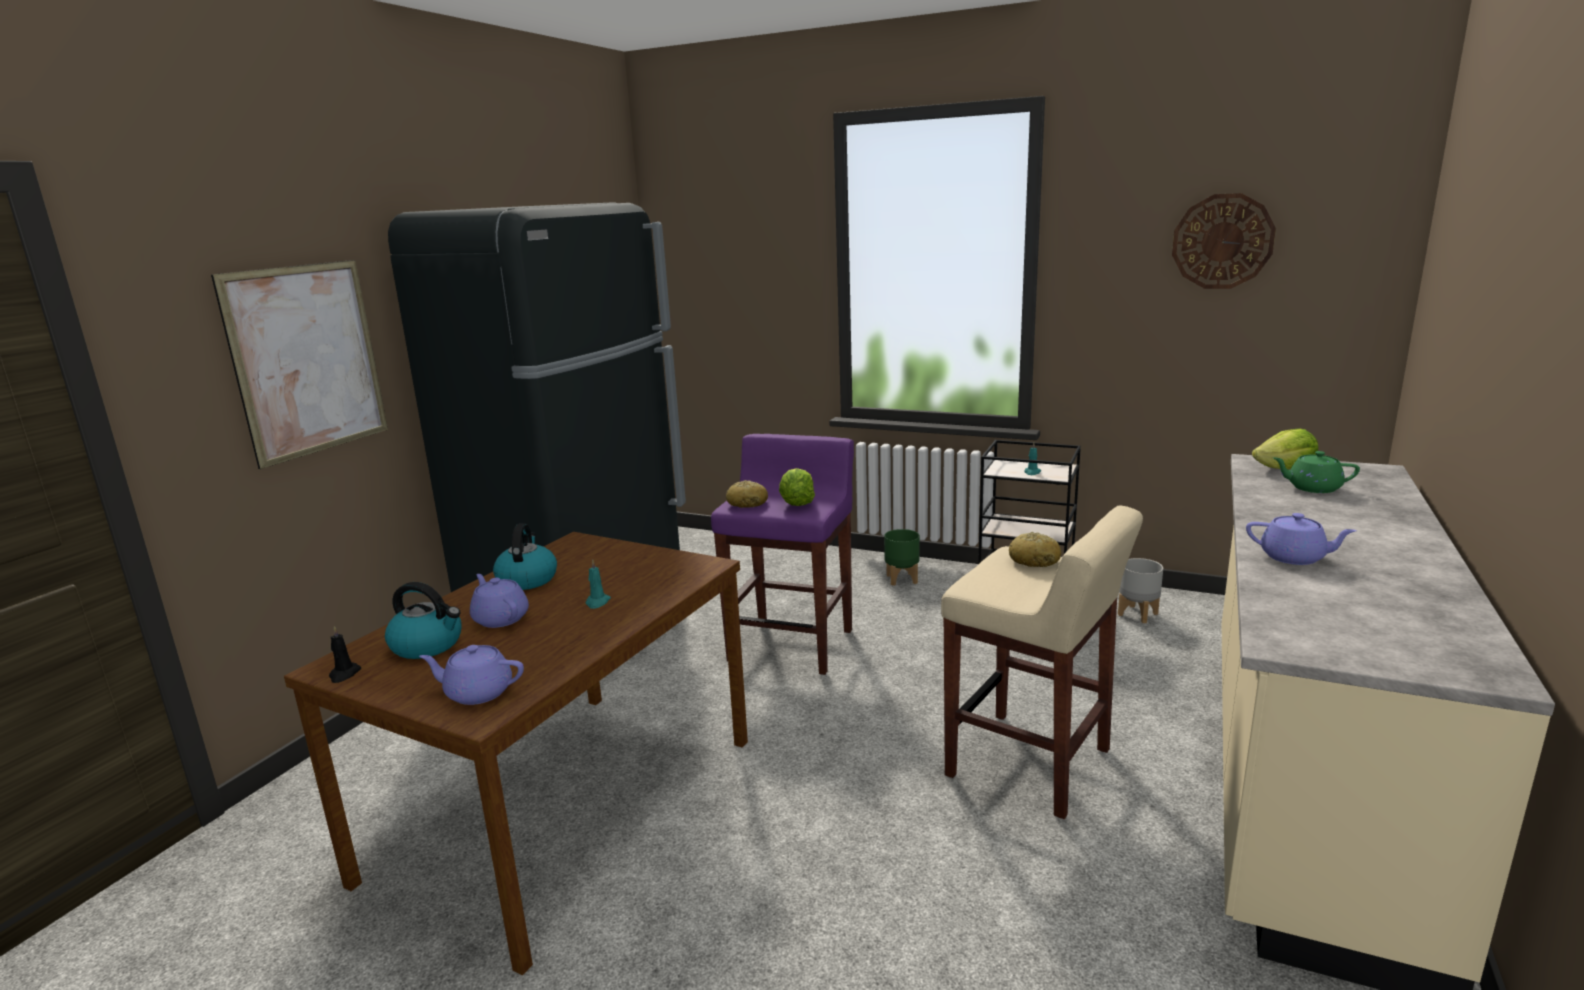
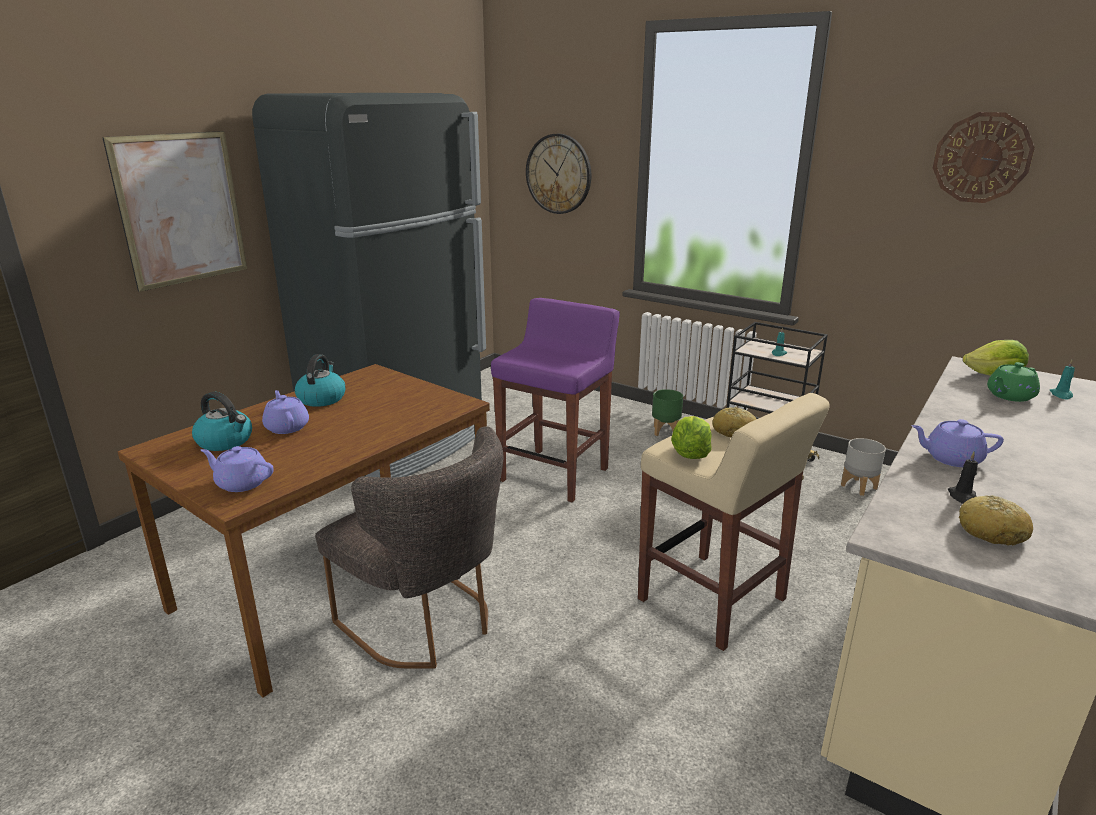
camera: 10 degrees right, 5 degrees up
(344, 674) = (157, 456): black candle -> black candle (962, 497)
(597, 602) = (363, 423): turquoise candle -> turquoise candle (1061, 395)
(701, 846) = (426, 624): none -> grey chair
(738, 290) = (558, 174): none -> wall clock
(747, 503) = (523, 355): bread -> bread (992, 532)
(797, 503) = (562, 360): lettuce -> lettuce (689, 454)
(1294, 557) = (951, 458): purple teapot -> purple teapot turned 150 degrees clockwise
(1312, 488) = (1009, 396): green teapot -> green teapot turned 60 degrees counterclockwise

